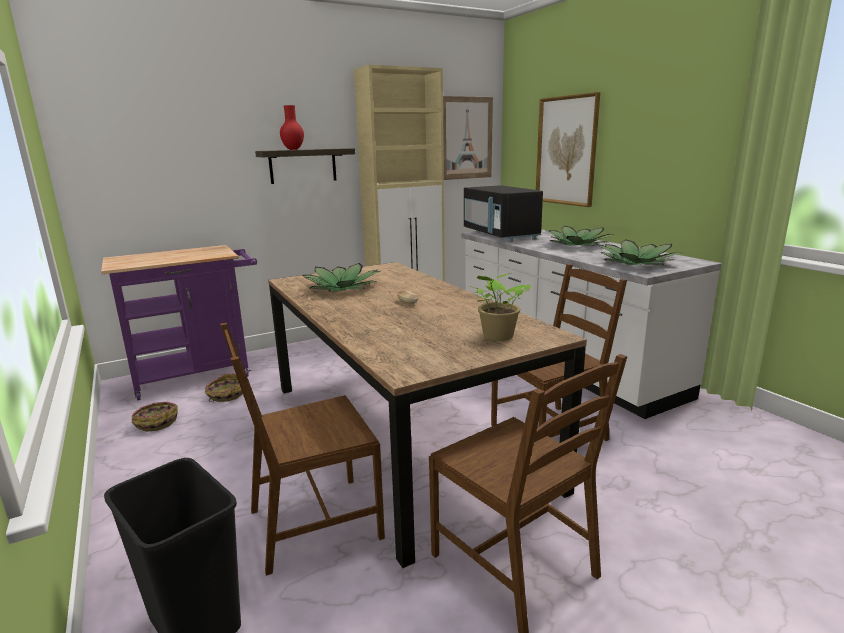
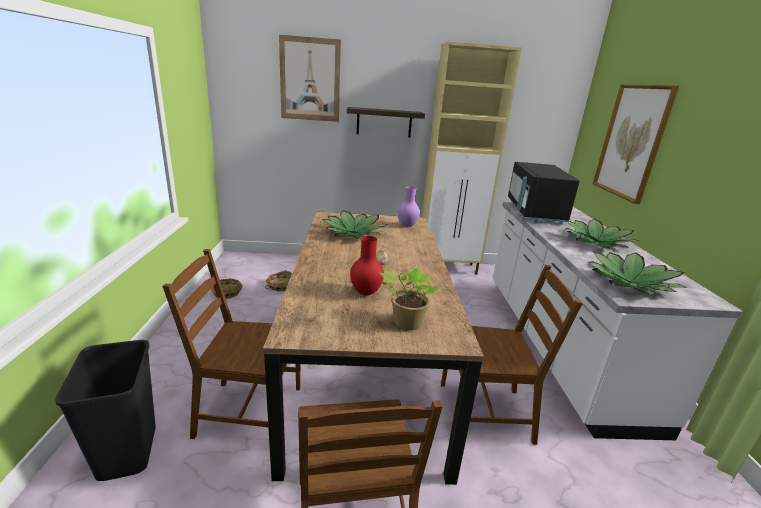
camera: 25 degrees right, 5 degrees up
(200, 375) = (278, 265): purple cart -> none
(292, 149) = (374, 109): red vase -> red vase (365, 293)
(389, 271) = (407, 226): none -> purple vase
(466, 138) = (542, 114): picture -> picture (310, 80)

